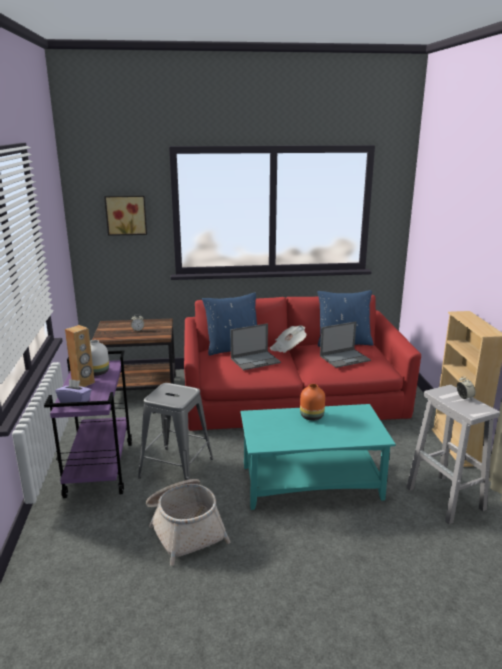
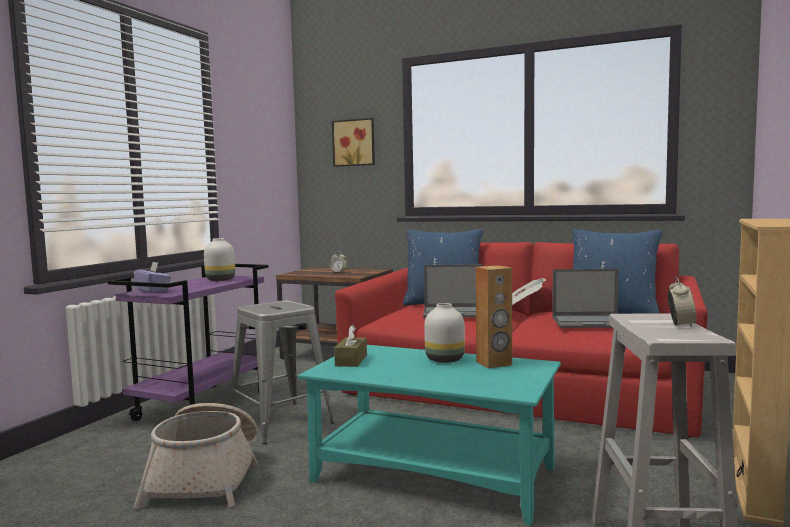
camera: 30 degrees right, 15 degrees down
(83, 383) = (190, 283): brown speaker -> brown speaker (494, 363)
(261, 430) = (351, 360): none -> brown tissue box
(311, 416) = (443, 359): orange vase -> white vase

